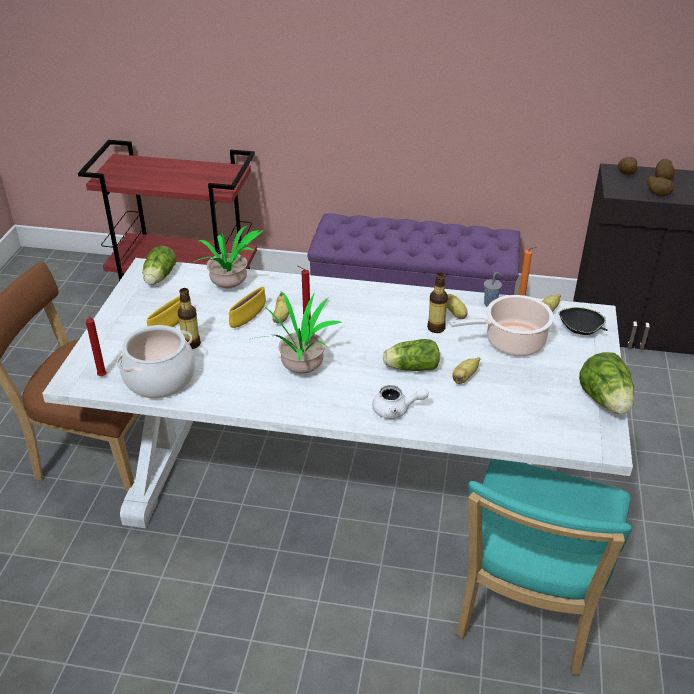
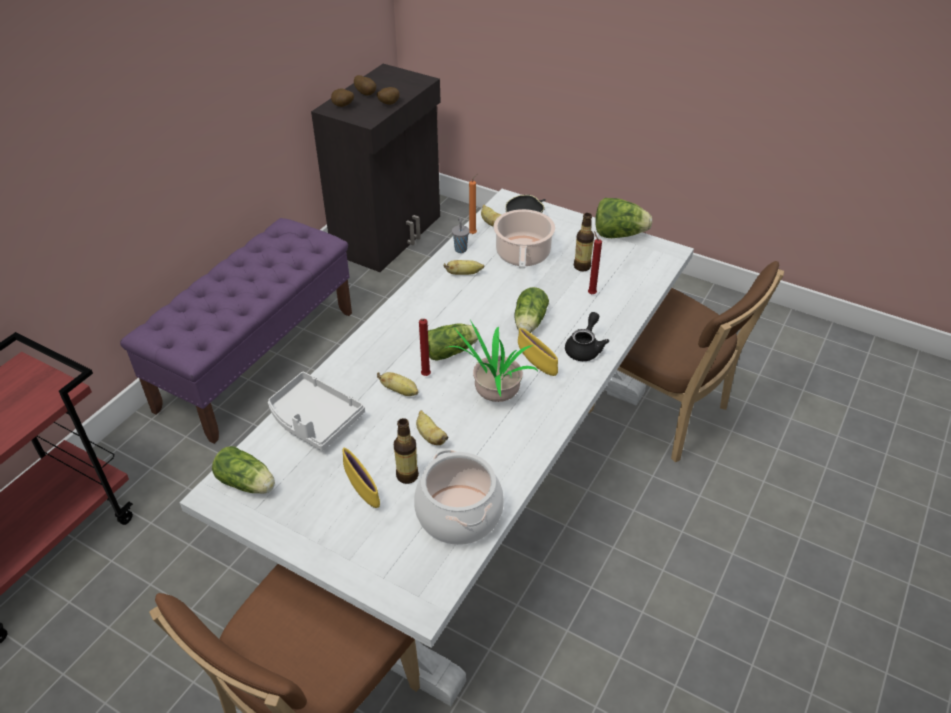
camera: 70 degrees left, 5 degrees up
(103, 375) = (426, 568): red candle -> red candle (591, 293)
(231, 287) = (314, 419): potted plant -> white tray
(248, 319) = (387, 418): yellow bowl -> yellow bowl (536, 364)
(345, 332) = (452, 351): none -> lettuce
(396, 410) = (585, 348): white teapot -> black teapot
(436, 328) = (479, 291): bottle -> bottle (582, 266)
(464, 377) = (558, 296): banana -> banana (430, 436)
(527, 610) = (663, 413): turquoise chair -> brown chair

